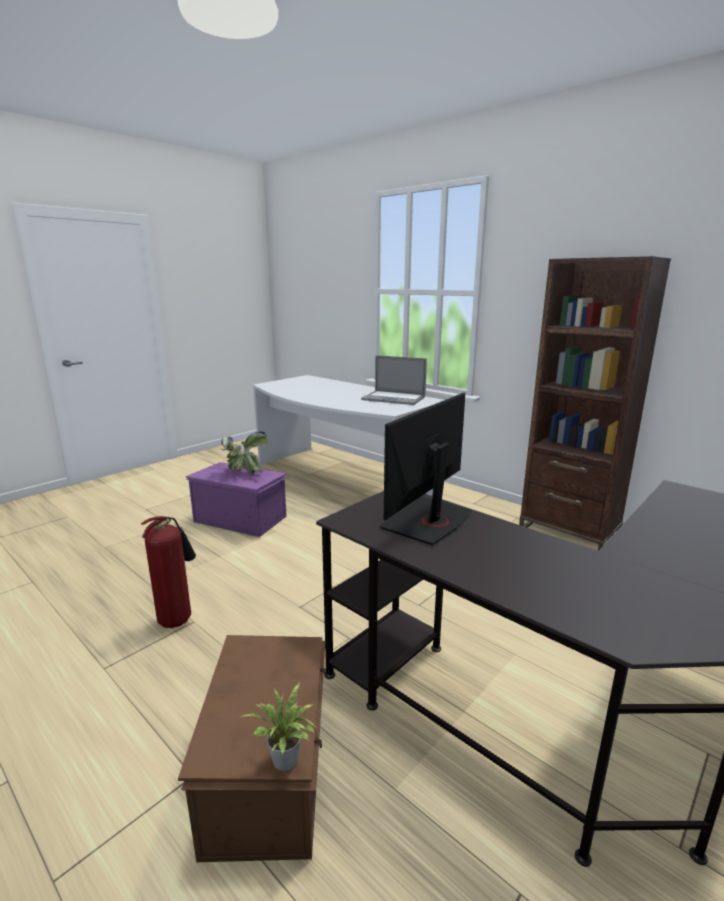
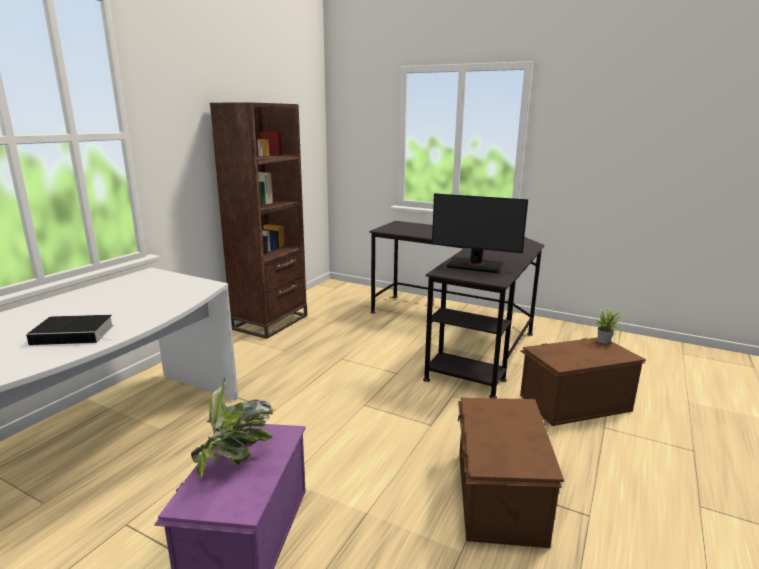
camera: 105 degrees left, 0 degrees up
(177, 619) = (497, 496): fire extinguisher -> brown storage box
(317, 395) = (76, 334): none -> book
(393, 398) = (129, 288): laptop -> none

